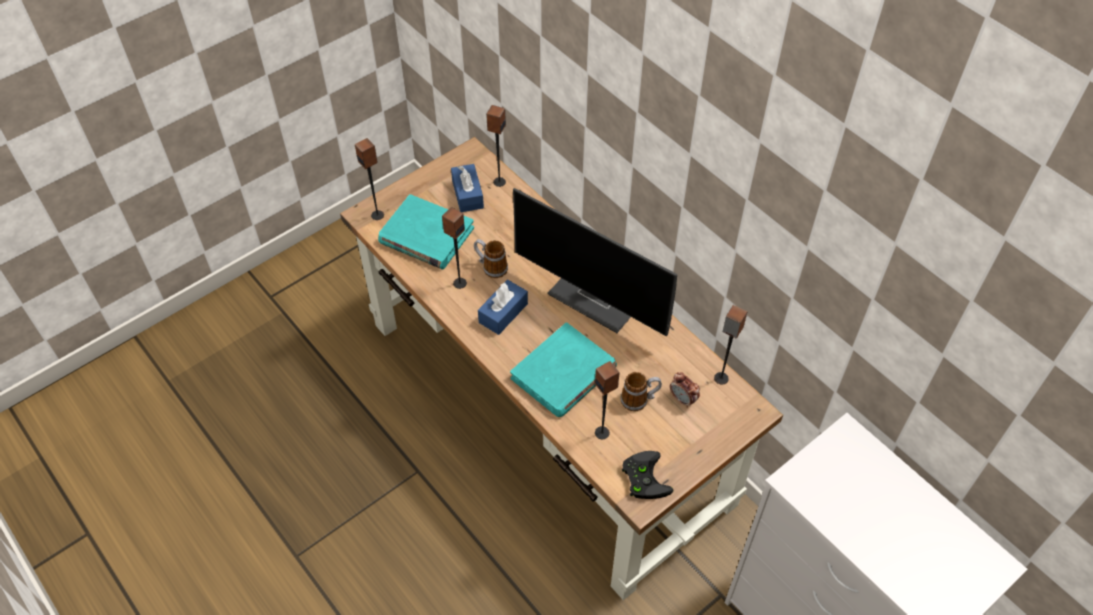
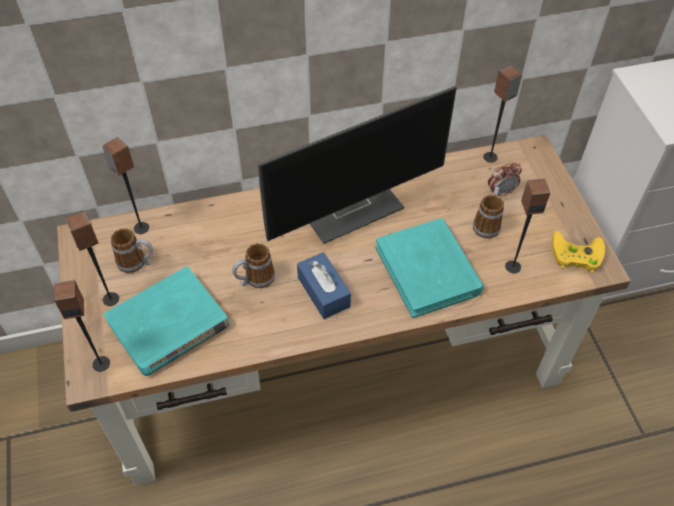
camera: 65 degrees left, 0 degrees up
(459, 283) = (258, 317): speaker -> speaker (110, 299)
(467, 194) = (137, 263): blue tissue box -> mug
(643, 477) = (575, 255): black game controller -> yellow game controller

